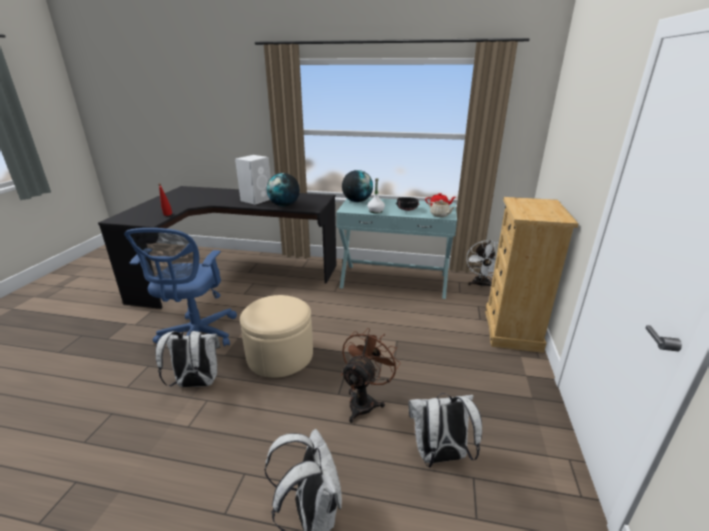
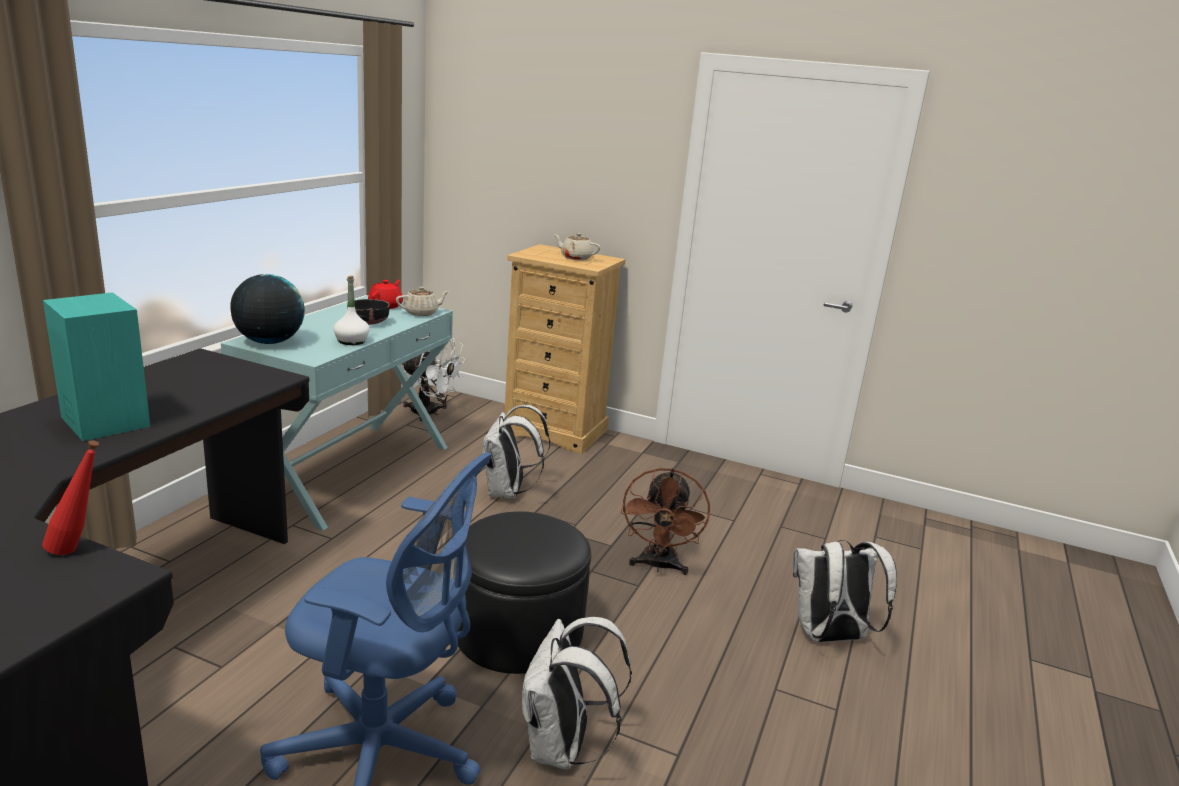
camera: 80 degrees left, 5 degrees down
(257, 199) = (105, 421): white speaker -> turquoise speaker
(280, 355) = (518, 631): beige ottoman -> black ottoman
(284, 205) = (210, 398): globe -> none
(365, 401) = (658, 566): brown fan -> brown fan turned 120 degrees counterclockwise
(439, 456) = (753, 537): white backpack -> white backpack (508, 492)
(540, 210) = (575, 258): none -> beige teapot

